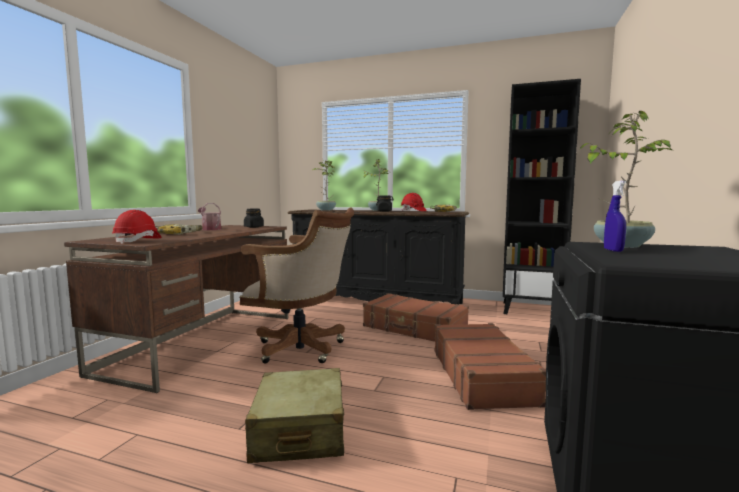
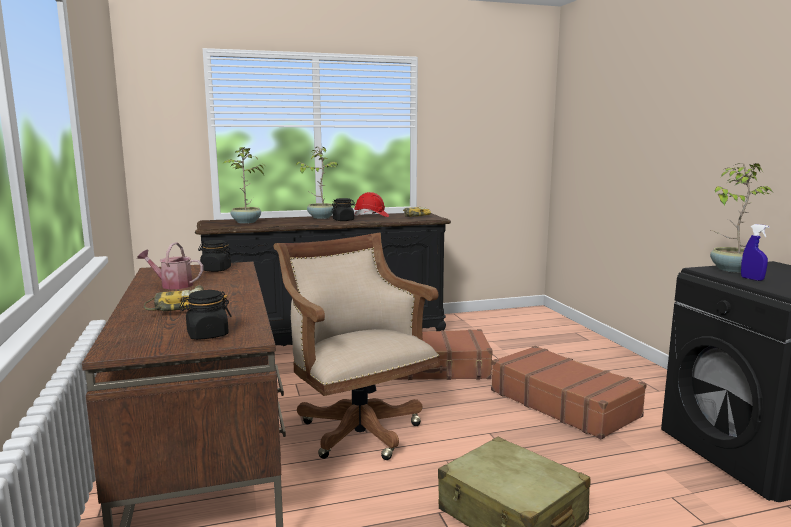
camera: 35 degrees left, 5 degrees up
(138, 241) = (207, 335): red hard hat -> black jar
(303, 349) = (357, 429): office chair -> office chair turned 105 degrees counterclockwise
(531, 310) = (500, 318): black bookcase -> none

